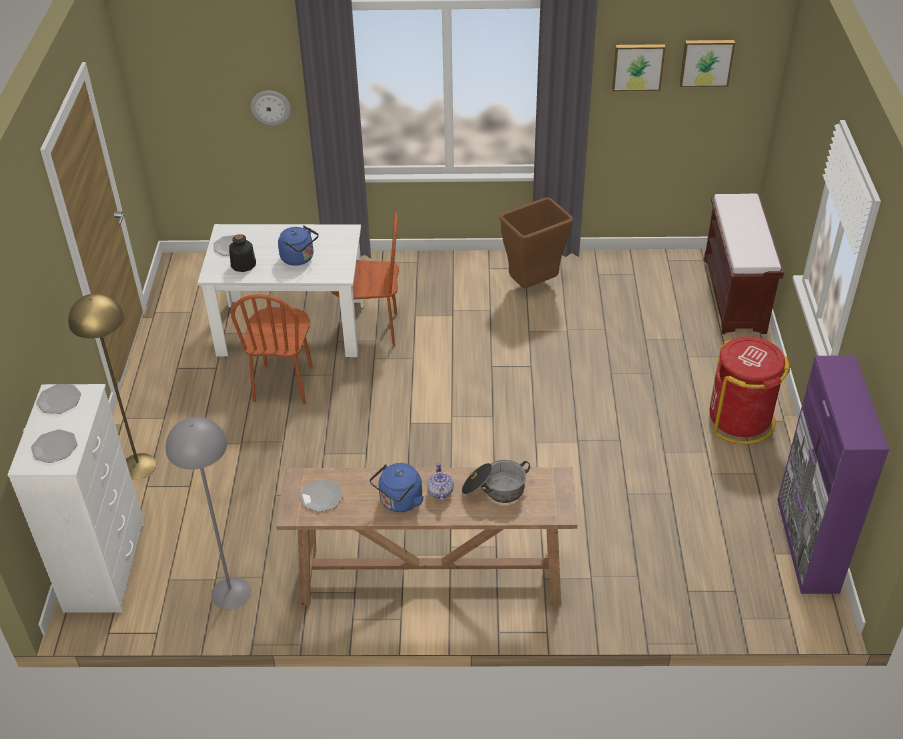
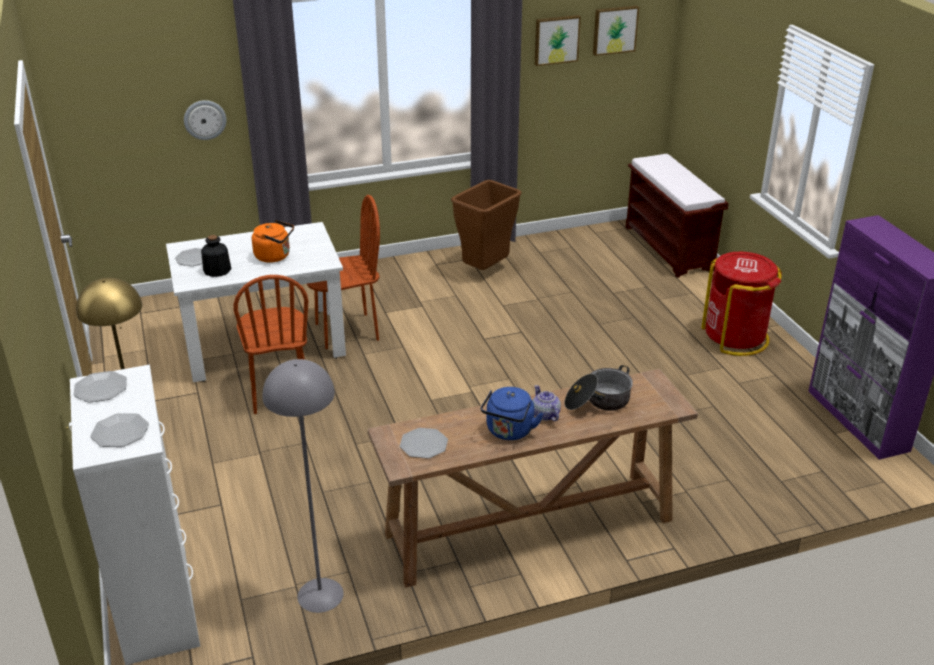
camera: 20 degrees left, 10 degrees down
(299, 258) = (275, 256): blue kettle -> orange kettle

